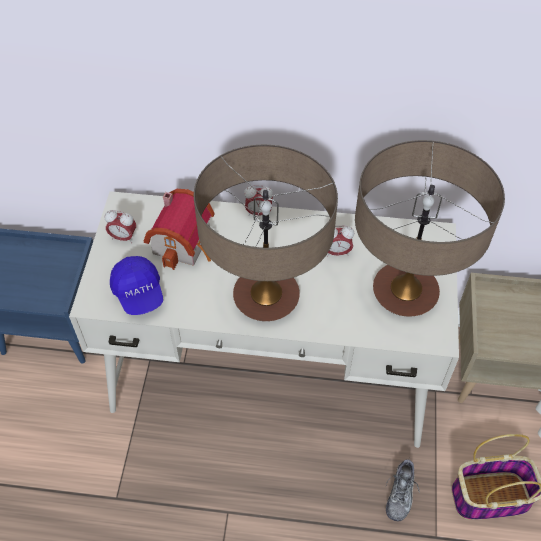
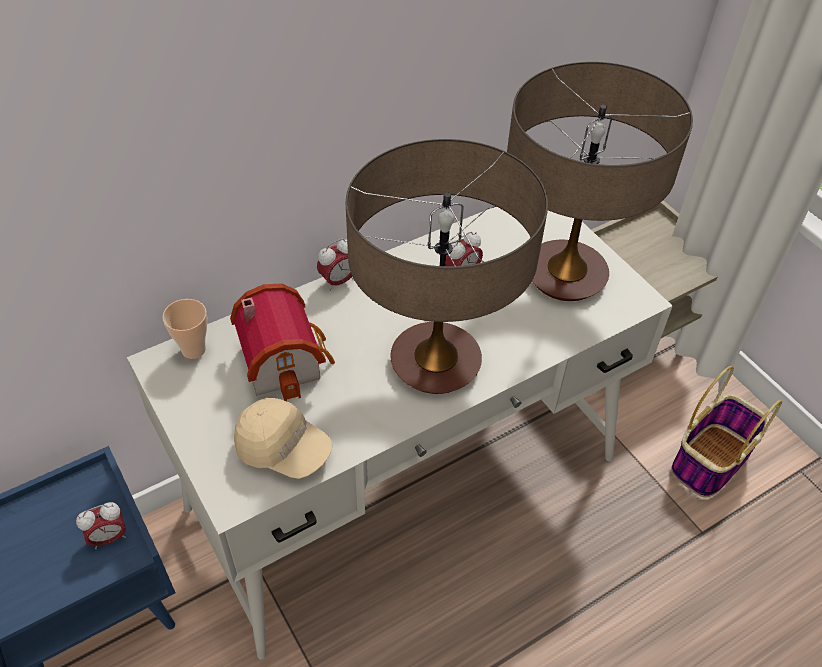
camera: 40 degrees left, 5 degrees down
(123, 237) = (199, 399): alarm clock -> alarm clock (109, 537)
(139, 293) = (283, 449): blue cap -> beige cap
(145, 207) = (193, 349): none -> cup
(400, 493) = (636, 515): shoe -> none

